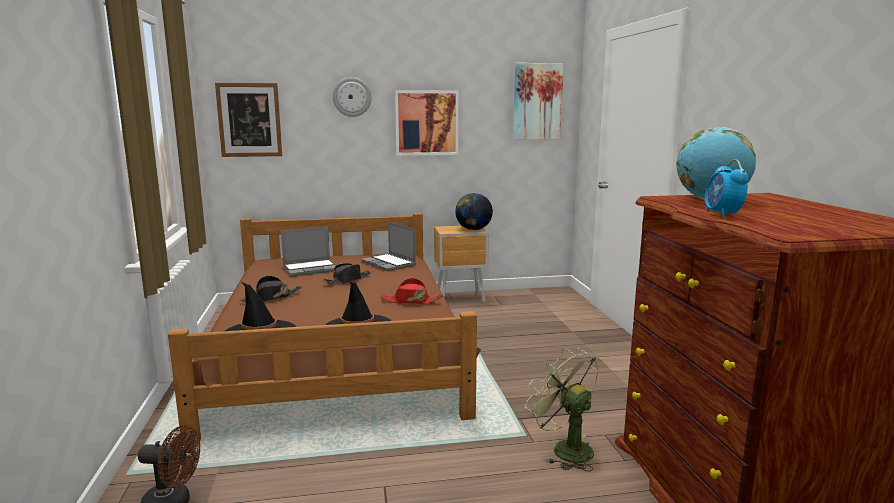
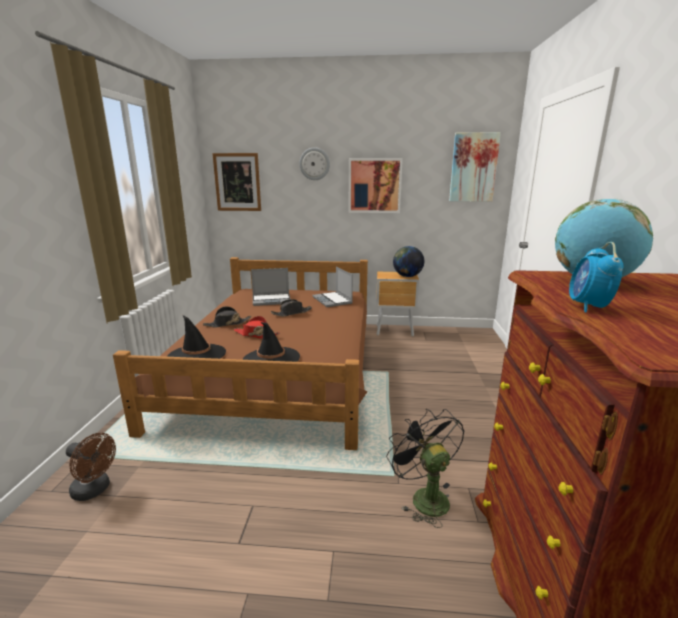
camera: 15 degrees right, 5 degrees up
(411, 301) = (328, 338): red hat -> red hat (256, 335)
(564, 448) = (424, 497): green fan -> black fan

